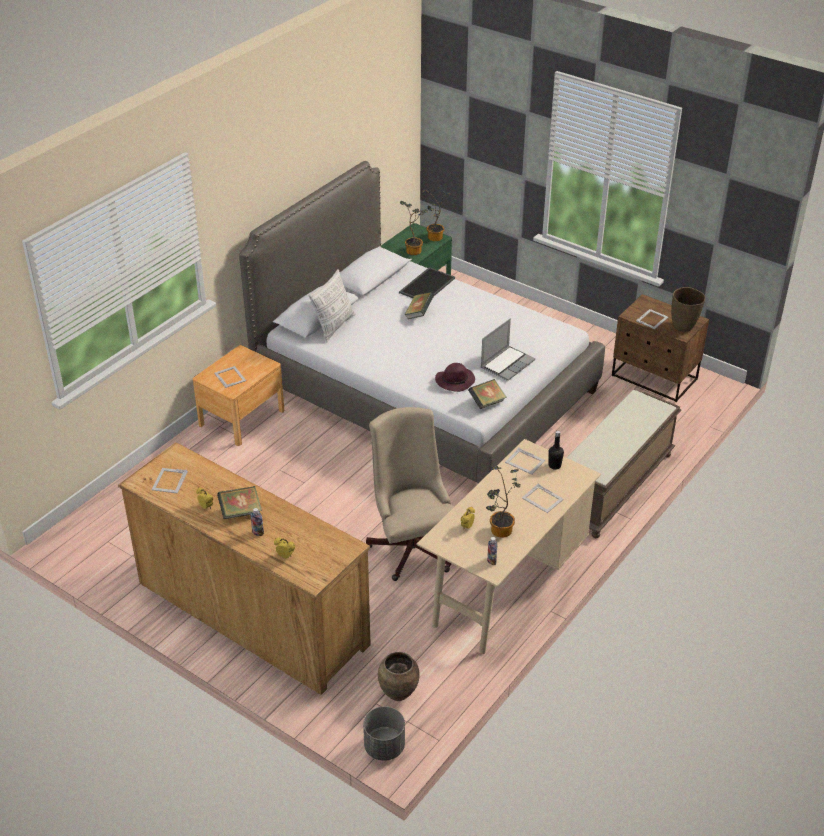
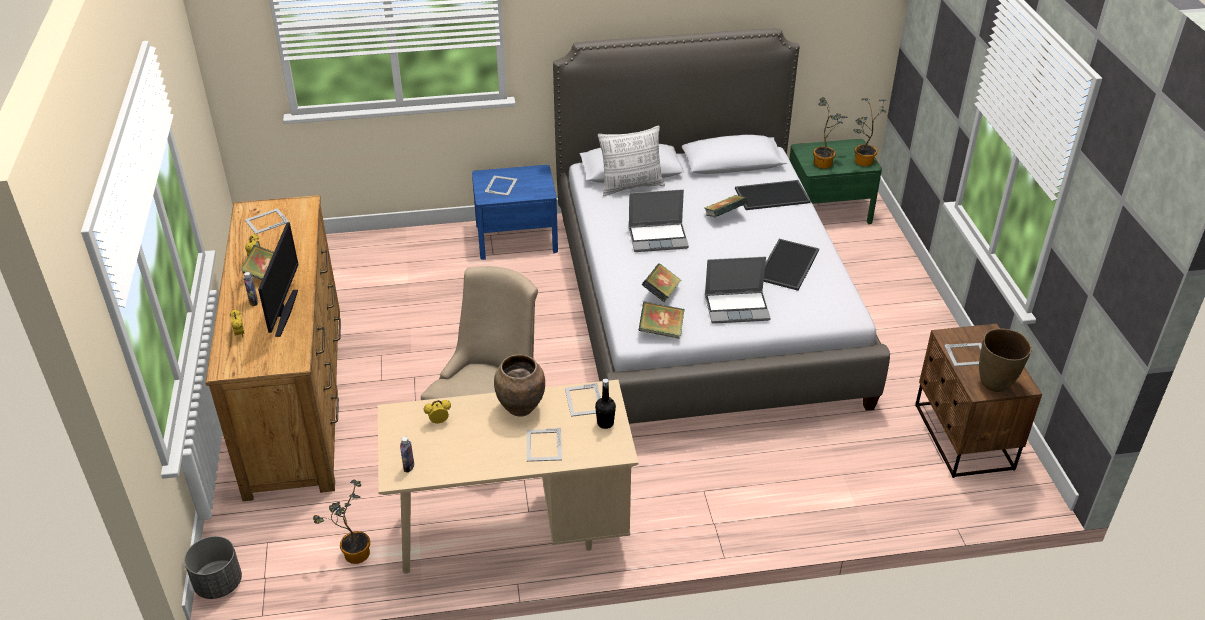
camera: 45 degrees right, 0 degrees up
(242, 417) = (516, 238): brown nightstand -> blue nightstand
(291, 525) = (284, 313): none -> monitor
(398, 693) = (294, 548): brown vase -> brown vase (520, 408)
(402, 349) = (658, 238): none -> laptop
(455, 381) = (661, 293): purple hat -> book
(498, 323) = (789, 265): none -> tray
(499, 532) = (457, 446): potted plant -> potted plant (353, 554)
(613, 486) = (754, 514): brown bench -> none

